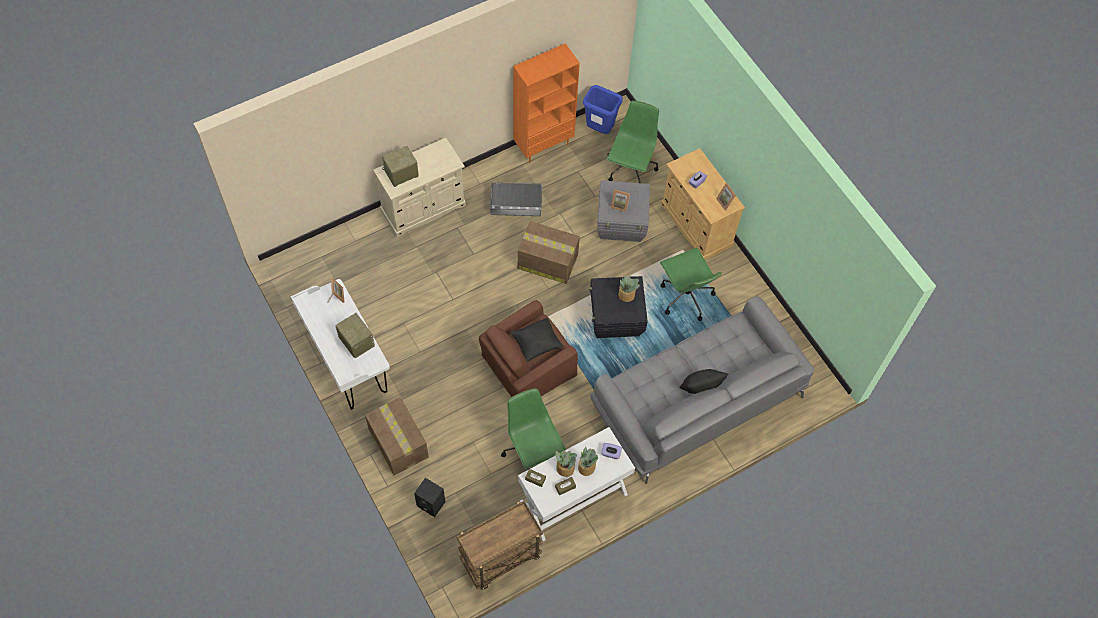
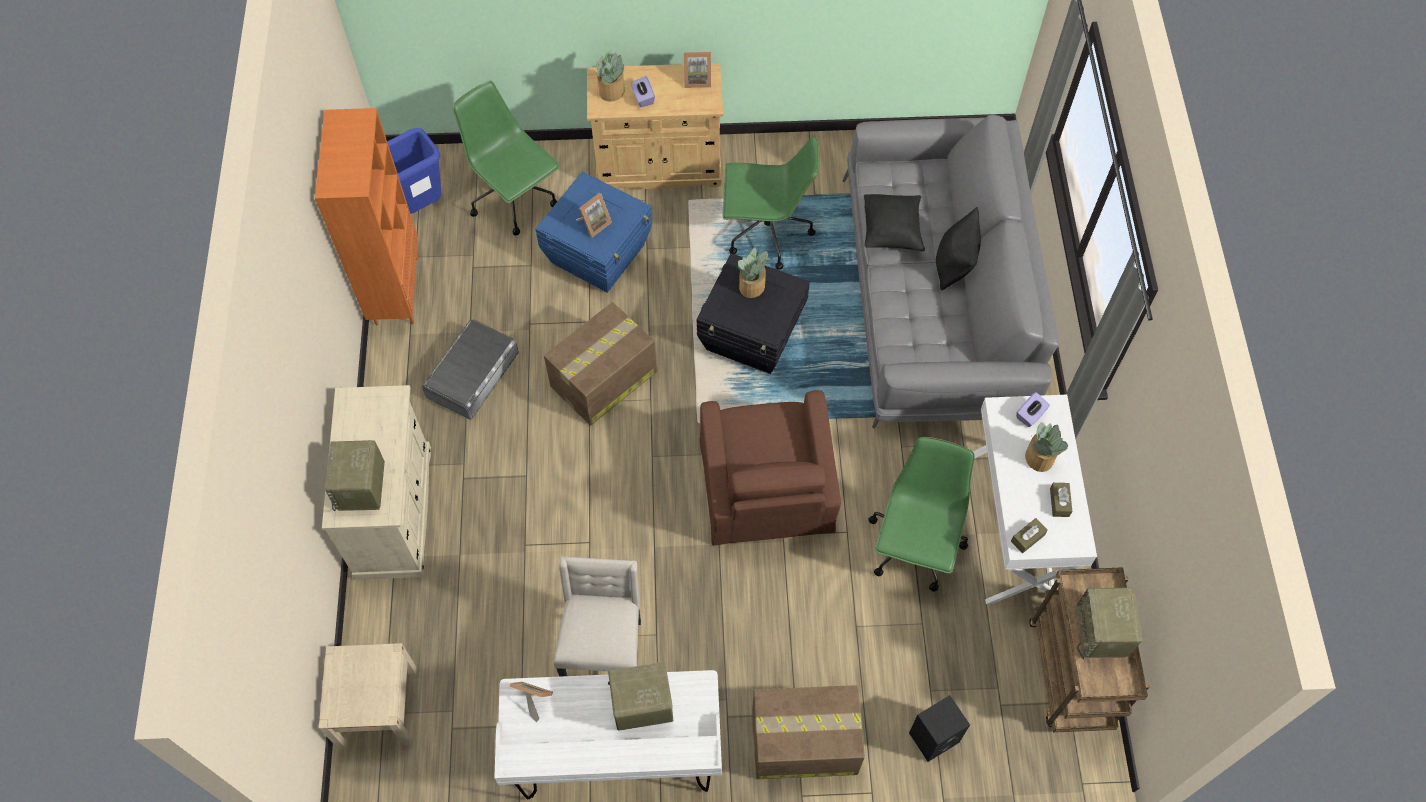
camera: 60 degrees left, 0 degrees up
(324, 251) = (377, 707): none -> beige nightstand
(399, 333) = (605, 653): none -> beige chair
(501, 537) = (1102, 633): none -> radio
(533, 452) = (914, 547): green office chair -> green office chair turned 105 degrees clockwise
(536, 344) = (768, 445): black pillow -> black pillow (891, 232)
(565, 468) = (1027, 488): potted plant -> potted plant (611, 92)
(621, 223) = (599, 253): grey storage box -> blue storage box

